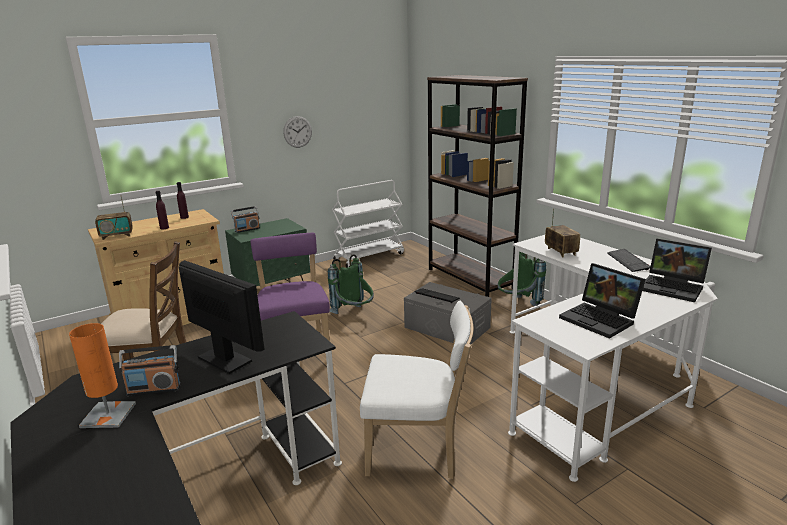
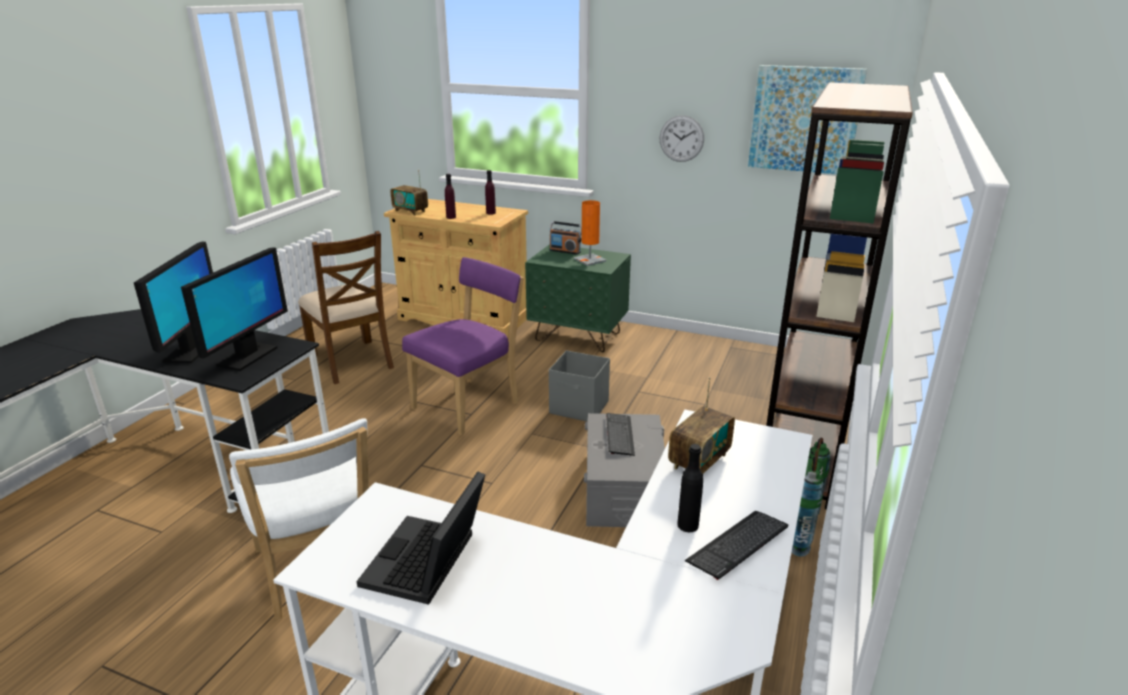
camera: 55 degrees right, 5 degrees up
(108, 415) = (82, 344): orange table lamp -> orange table lamp (590, 260)
(154, 389) = (127, 344): radio -> none
(278, 338) = (247, 357): none -> monitor
(354, 314) = (579, 408): green backpack -> grey storage box
(364, 107) = (804, 119): none -> picture
(369, 257) = (748, 354): white cart -> none
(608, 265) = (688, 525): none -> black bottle
(674, 287) = (650, 631): laptop -> none

